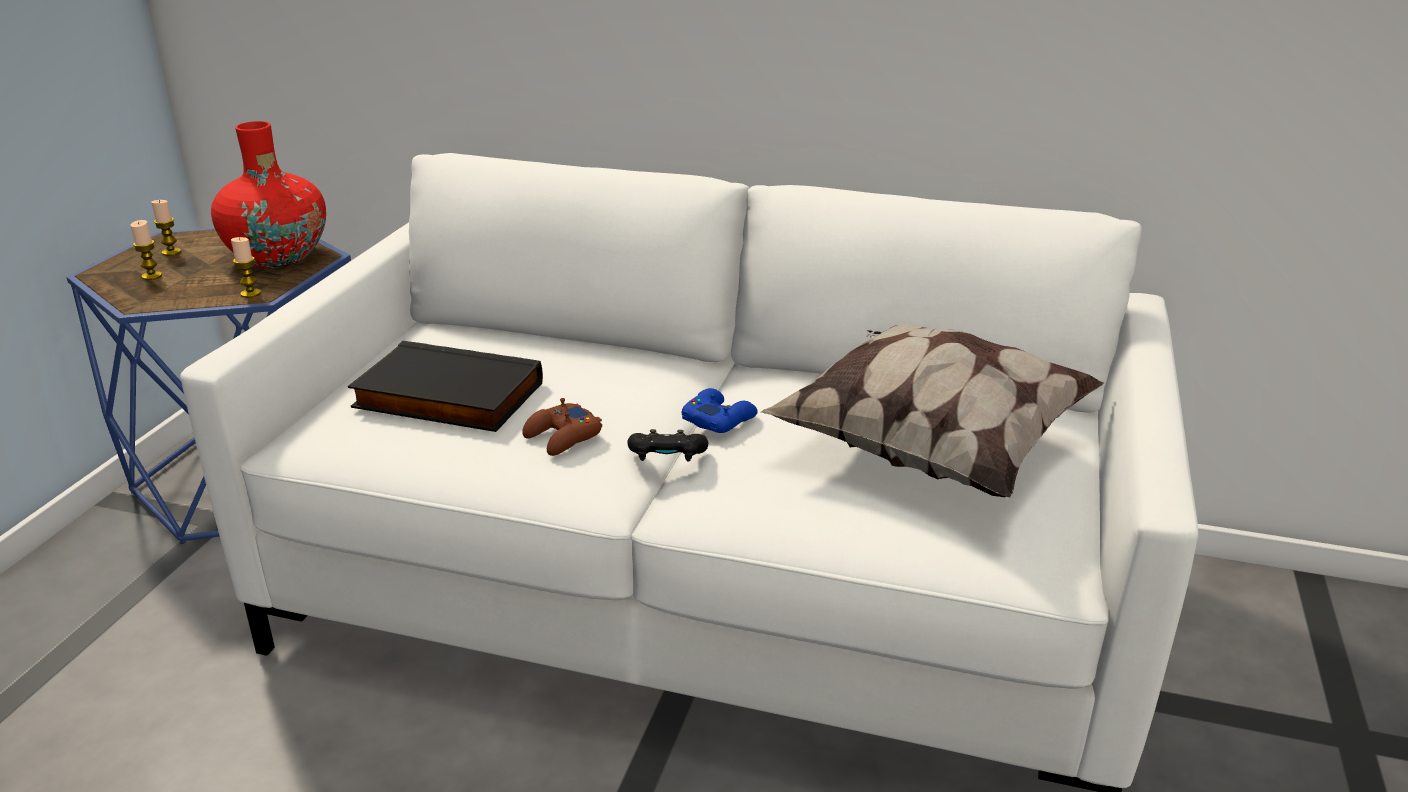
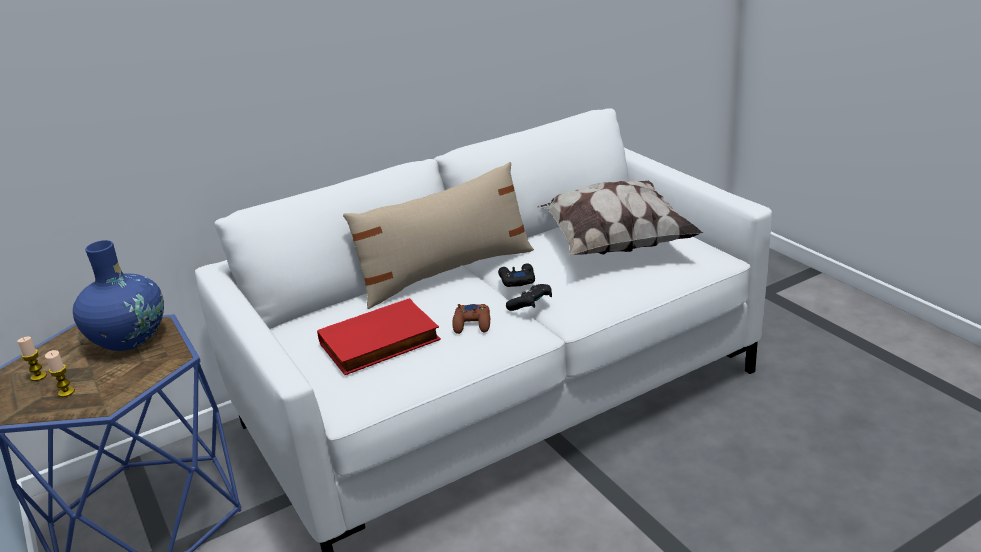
camera: 45 degrees left, 0 degrees up
(250, 294) = (169, 361): candle -> none
(278, 256) = (129, 338): red vase -> blue vase
(445, 397) = (380, 343): black book -> red book
(669, 363) = (446, 272): none -> beige pillow
(718, 419) = (517, 280): blue game controller -> black game controller

